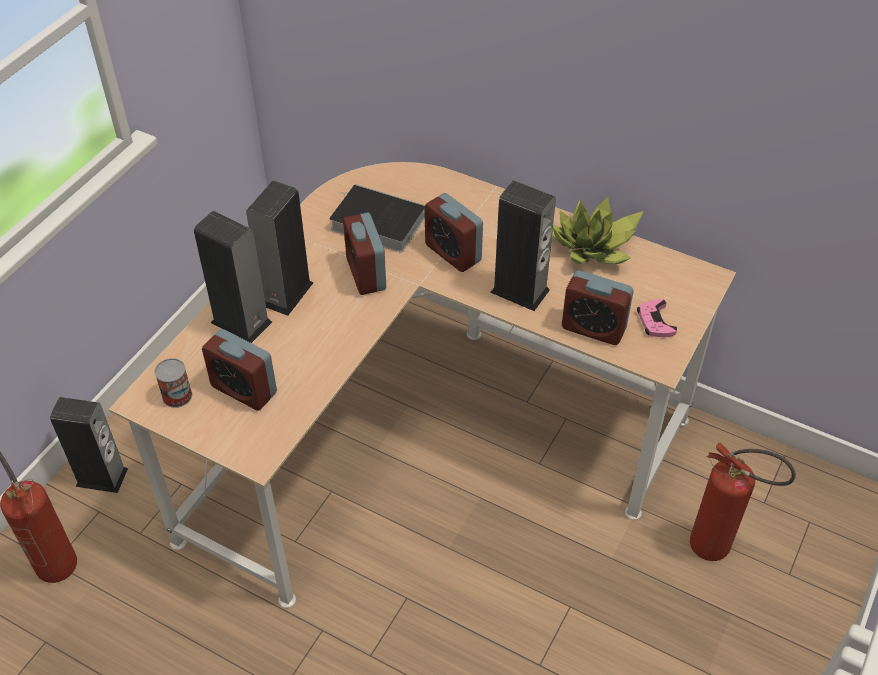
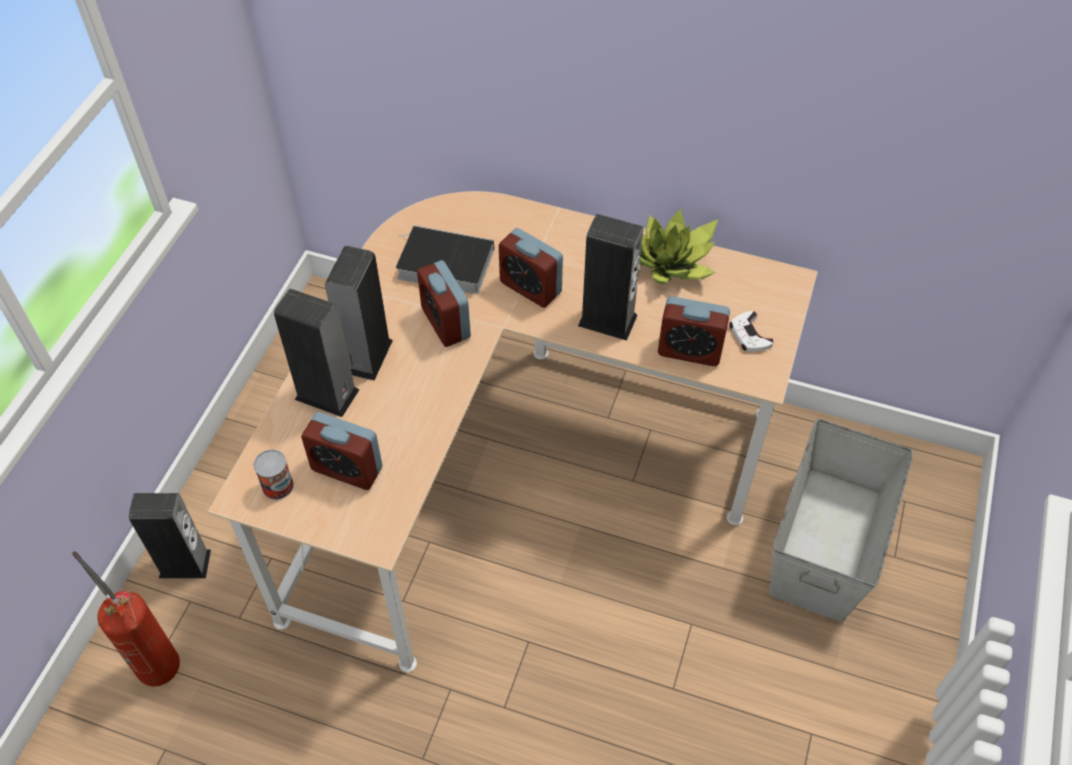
camera: 10 degrees left, 5 degrees up
(655, 322) = (749, 335): pink game controller -> white game controller
(719, 549) = (824, 542): fire extinguisher -> grey storage box

